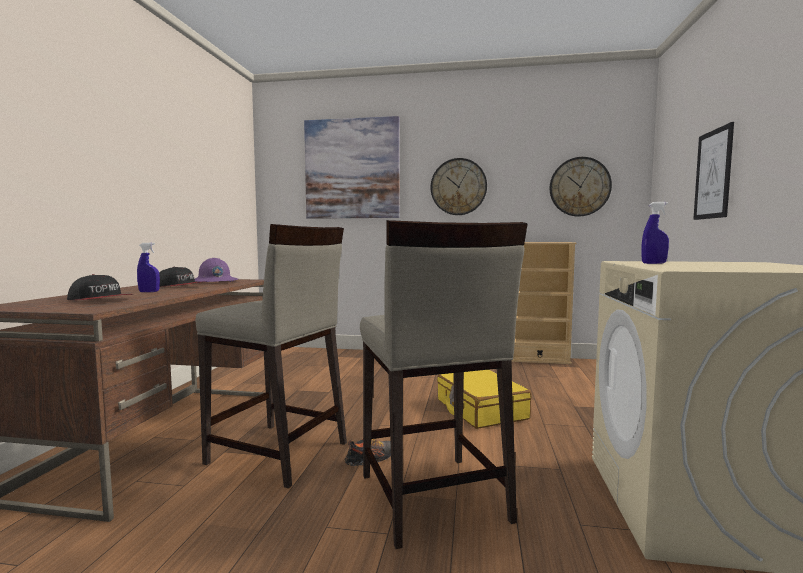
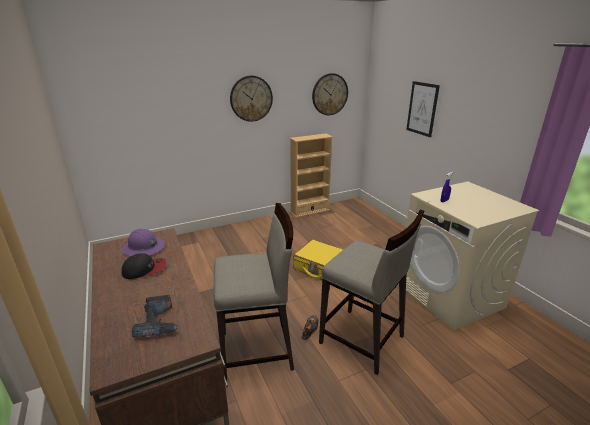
camera: 35 degrees left, 20 degrees up
(101, 300) = (159, 323): cap -> power drill
(149, 292) = (149, 291): blue spray bottle -> none
(352, 169) = (158, 87): picture -> none

